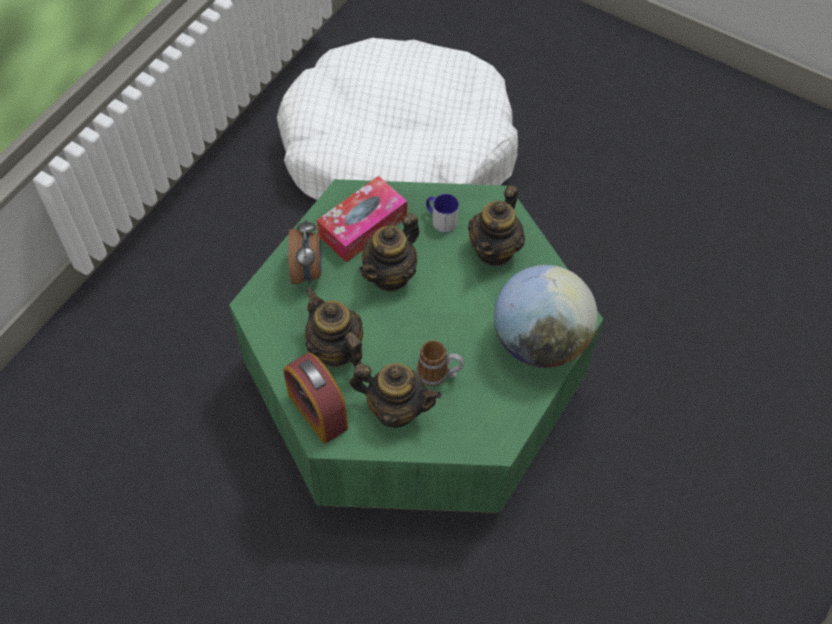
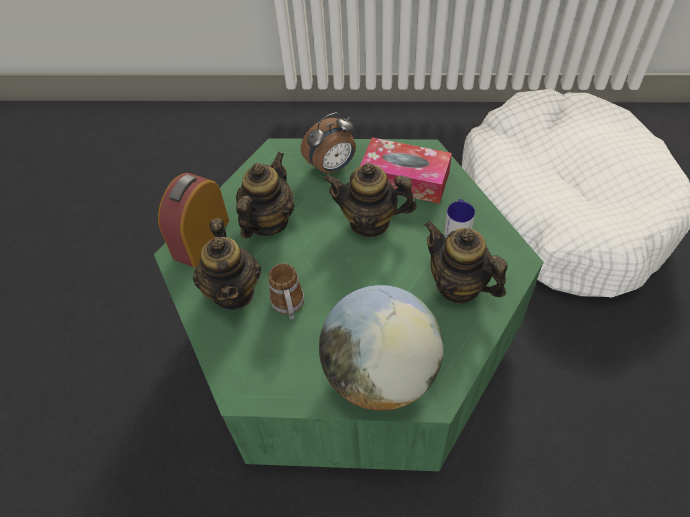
camera: 65 degrees right, 5 degrees down
(495, 249) = (458, 285): teapot -> teapot turned 45 degrees clockwise

